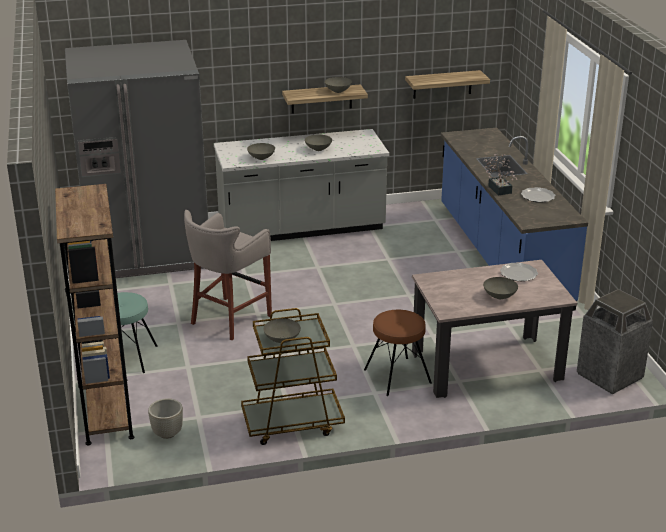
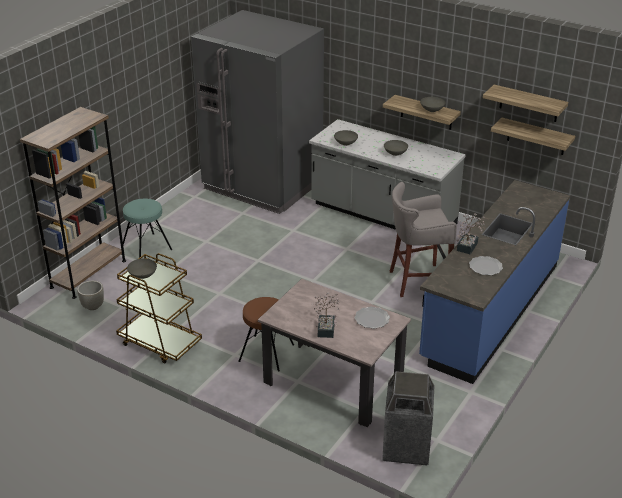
camera: 45 degrees right, 5 degrees up
(228, 320) = (235, 255): grey stool -> grey stool (417, 281)
(432, 52) = (529, 103): none -> shelf
(500, 296) = (326, 327): grey bowl -> potted plant

